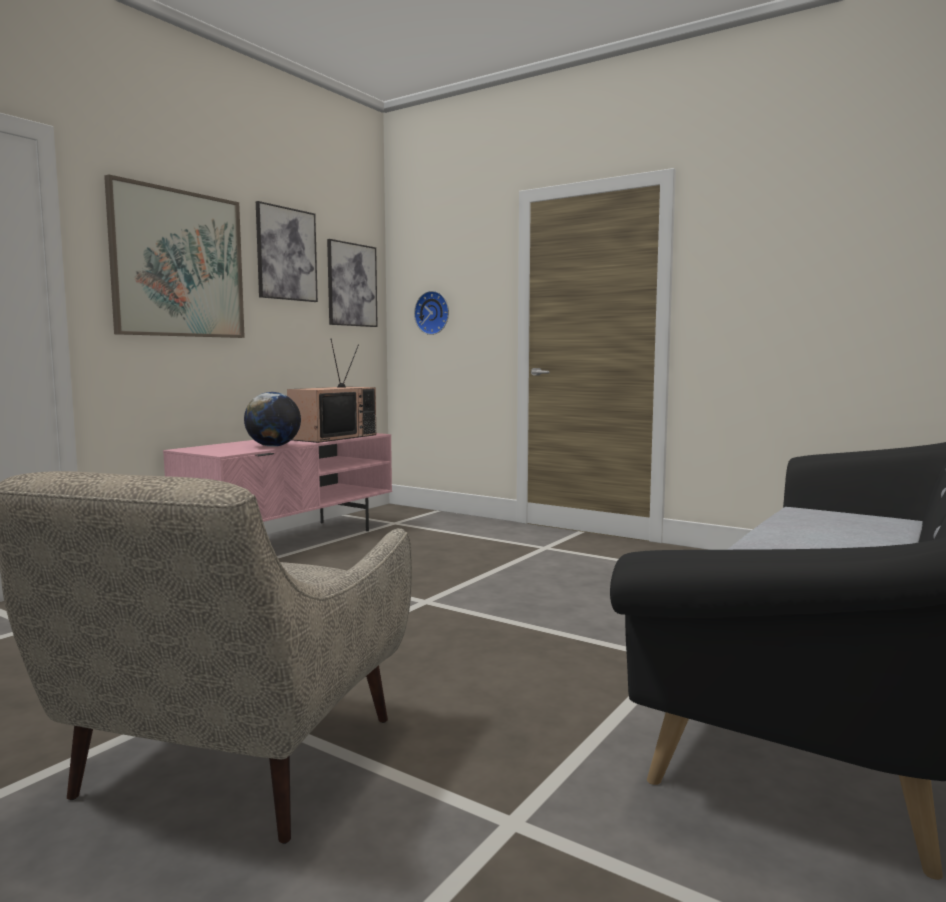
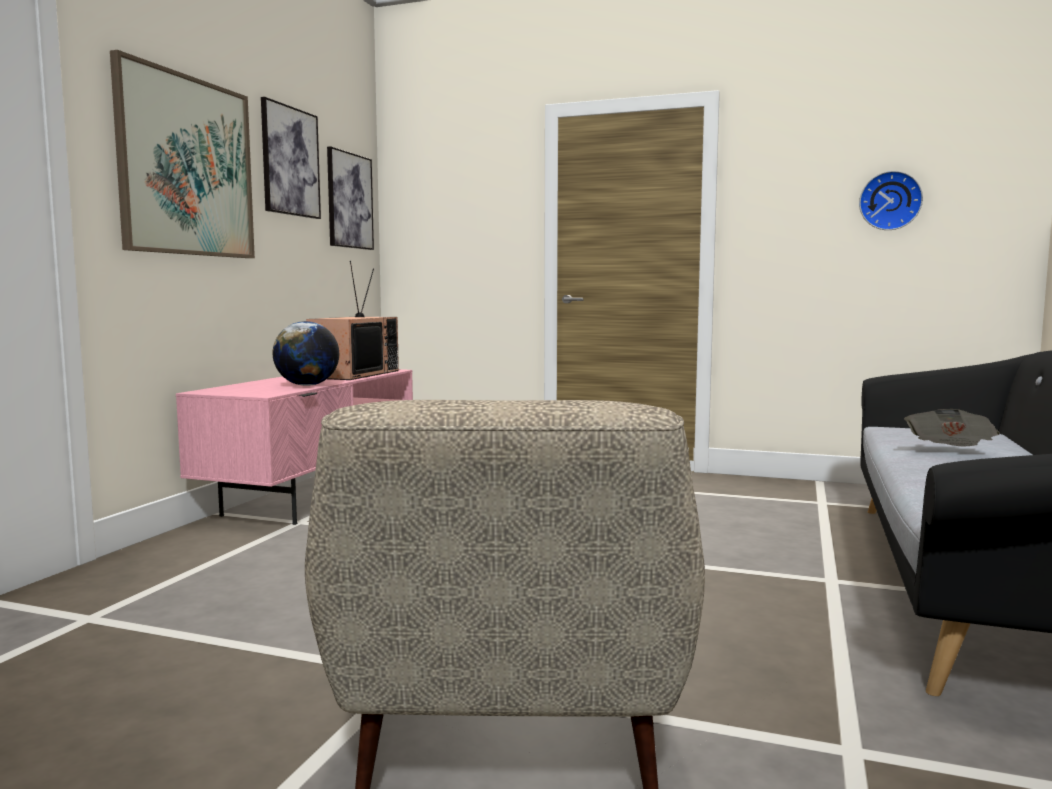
camera: 15 degrees left, 0 degrees up
(433, 313) = (440, 235): wall clock -> wall clock (890, 201)
(811, 539) = (950, 452): none -> newspaper

